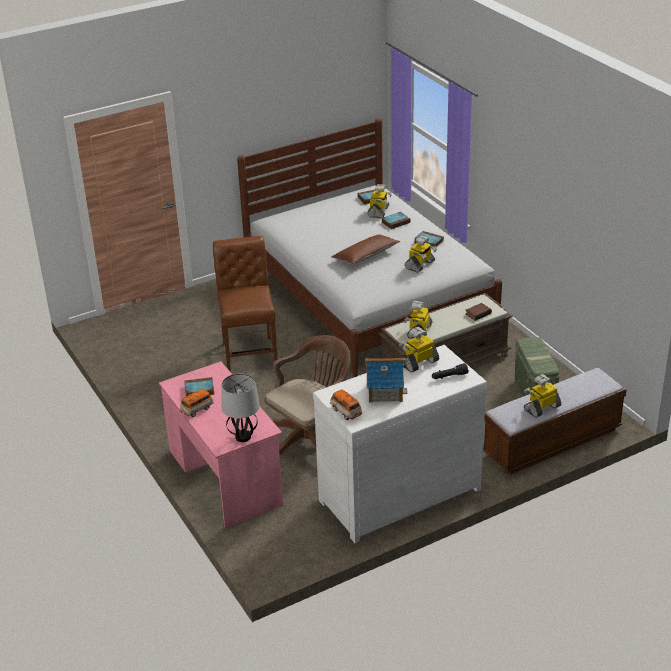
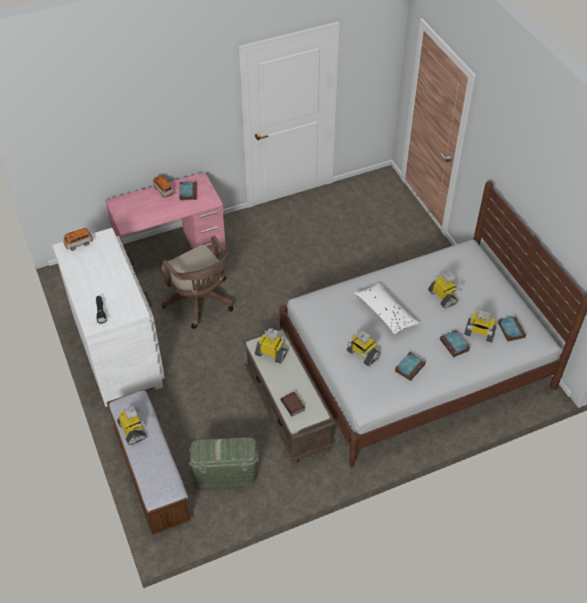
camera: 95 degrees right, 15 degrees up
(243, 437) = (122, 214): table lamp -> none
(250, 353) = (330, 270): brown chair -> none
(365, 256) = (385, 313): brown pillow -> white pillow
(385, 391) = (96, 268): toy house -> none
(419, 362) = (127, 294): toy robot -> toy robot (443, 297)

